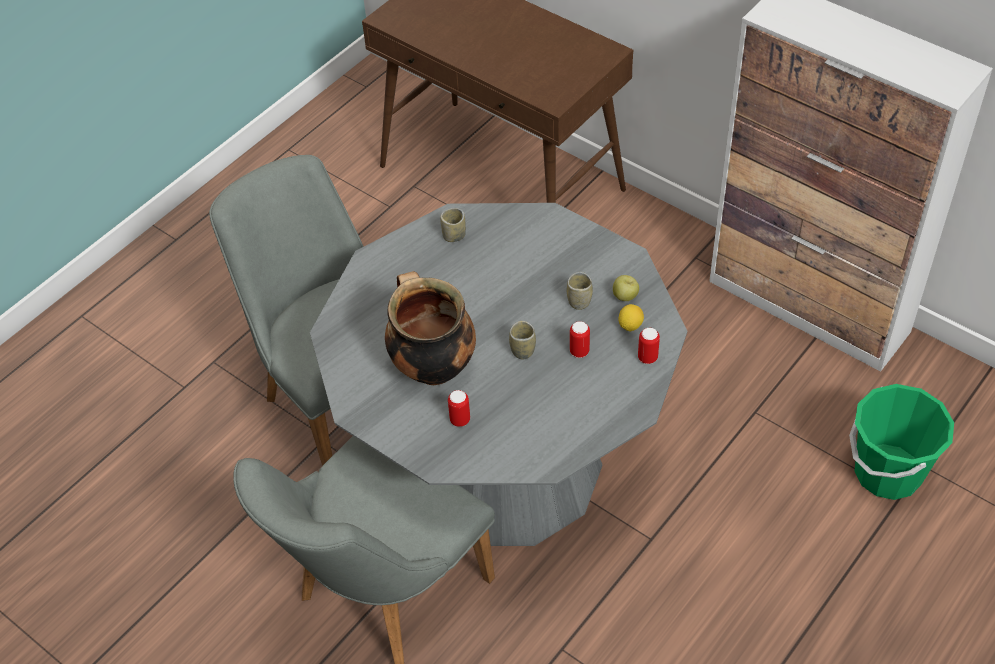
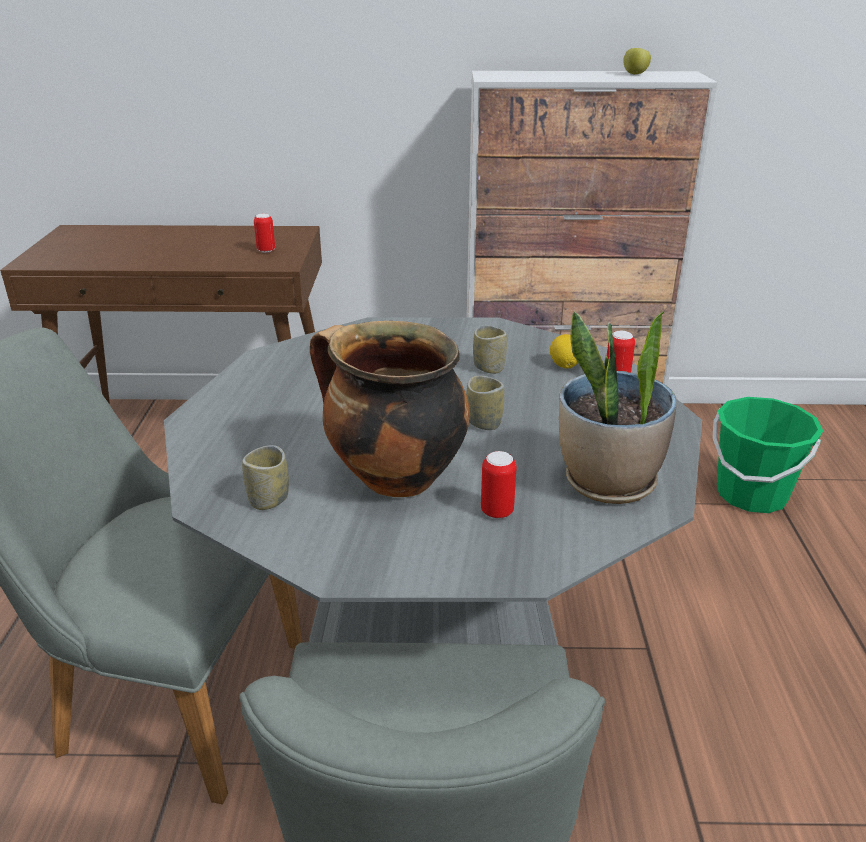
camera: 40 degrees left, 20 degrees down
(454, 235) = (283, 369): cup -> cup (268, 499)
(538, 435) = (608, 483): none -> potted plant
(579, 351) = (544, 401): can -> can (266, 250)
(625, 296) = (528, 350): apple -> apple (635, 74)

